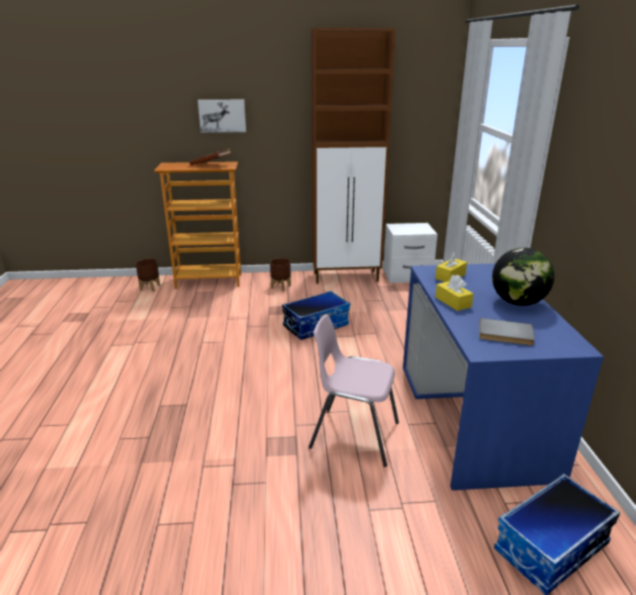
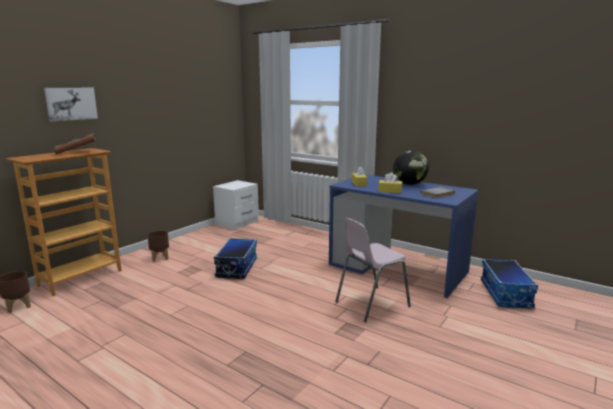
camera: 50 degrees left, 10 degrees down
(347, 277) = (199, 236): brown cabinet -> none

